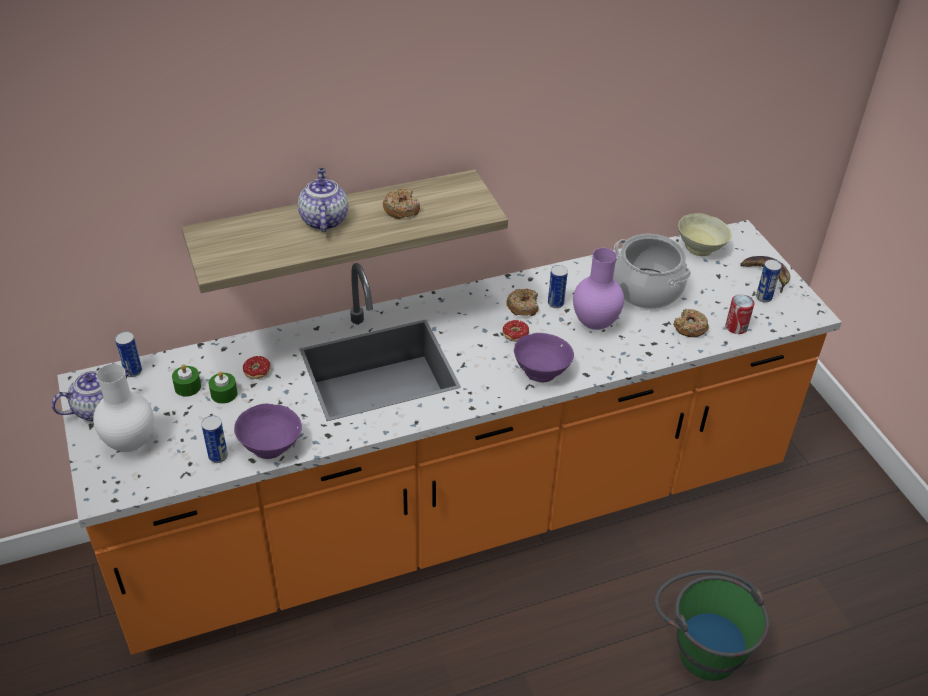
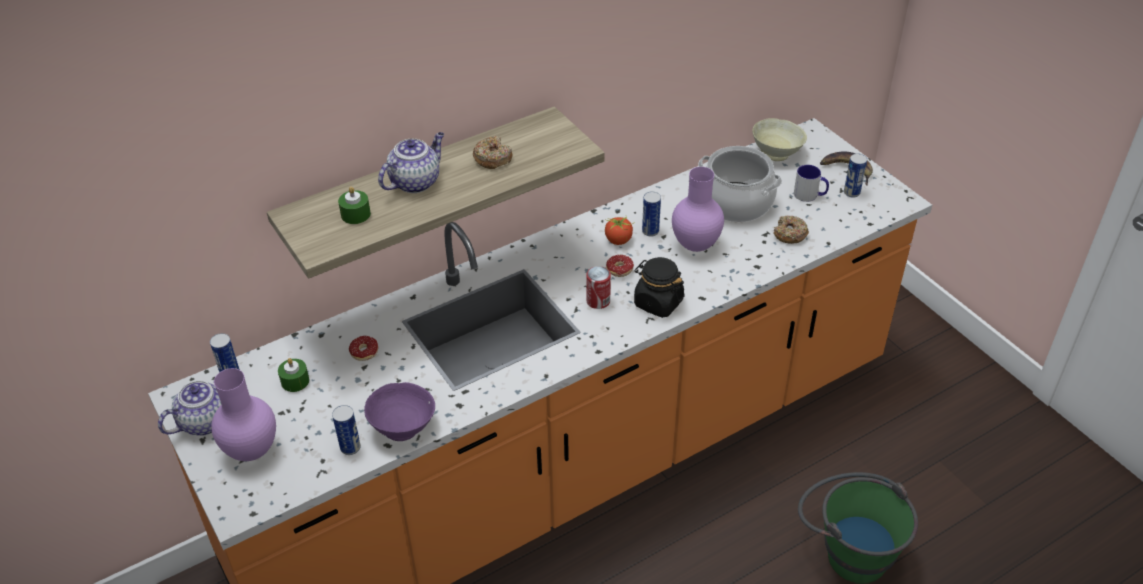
camera: 10 degrees left, 0 degrees up
(129, 443) = (250, 451): white vase -> purple vase
(224, 394) = (336, 381): green candle -> green candle (355, 214)
(323, 219) = (415, 181): teapot -> teapot turned 60 degrees clockwise
(523, 306) = (618, 240): donut -> tomato
(542, 372) = (658, 302): purple bowl -> black jar
(721, 293) = (810, 195): none -> mug
(736, 327) = (834, 226): can -> can (598, 301)

